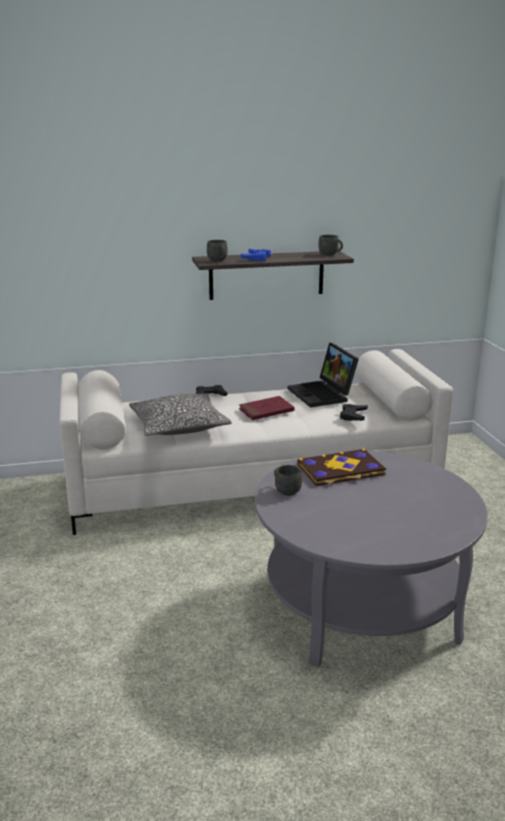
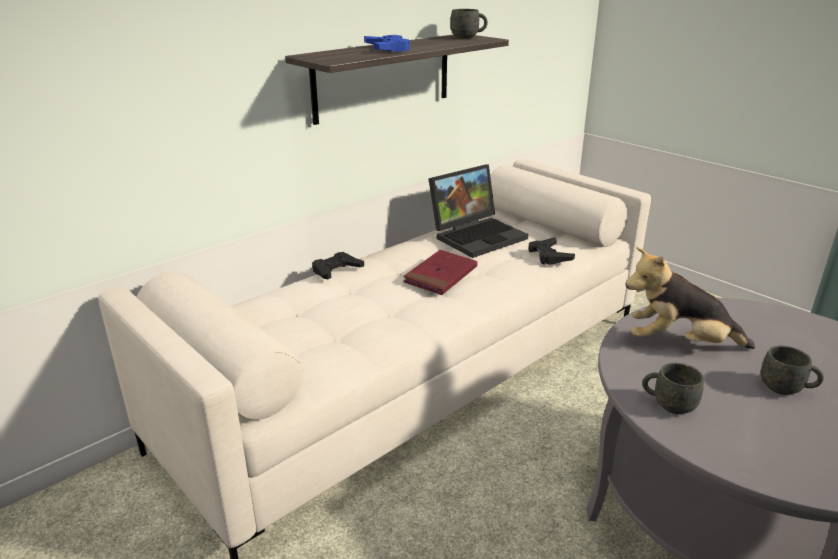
camera: 30 degrees left, 5 degrees up
(179, 426) = (350, 334): pillow -> none
(218, 260) = (342, 56): grey mug -> grey mug (786, 389)
(323, 395) = (477, 235): laptop -> laptop turned 75 degrees counterclockwise
(341, 470) = (679, 344): book -> plush toy

